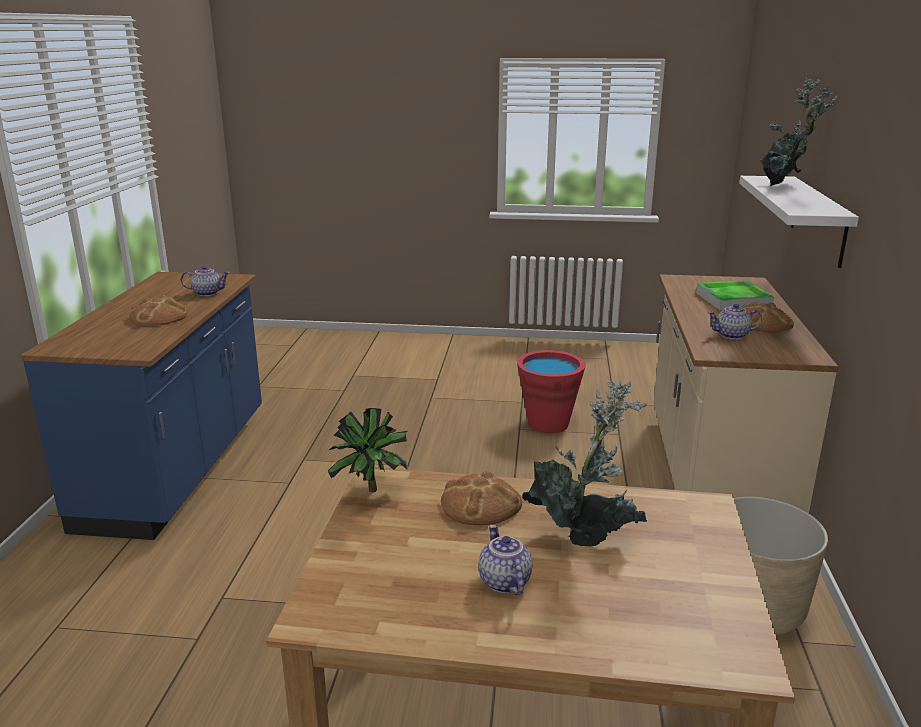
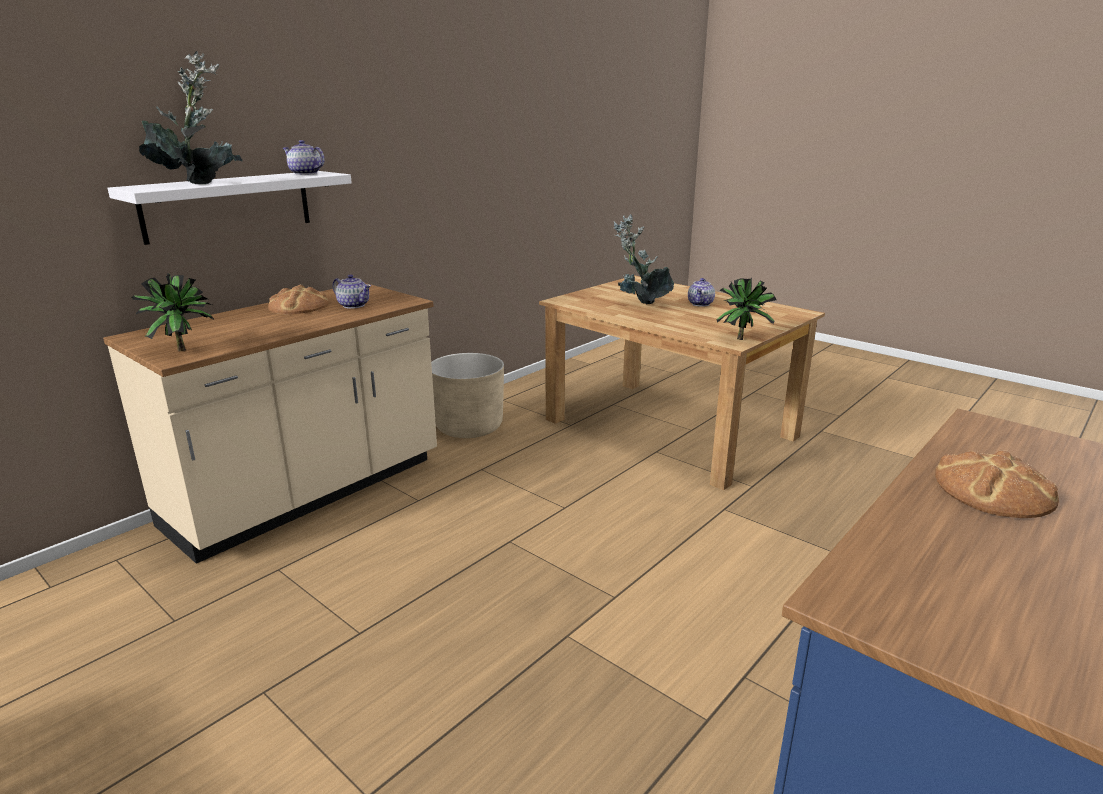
camera: 145 degrees left, 0 degrees up
(207, 293) = (910, 546): teapot -> teapot (304, 174)
(480, 504) = (679, 323): bread -> none
(548, 424) = (314, 624): red bucket -> none
(694, 282) = (181, 349): none -> potted plant
(733, 300) = (235, 325): tray -> none

